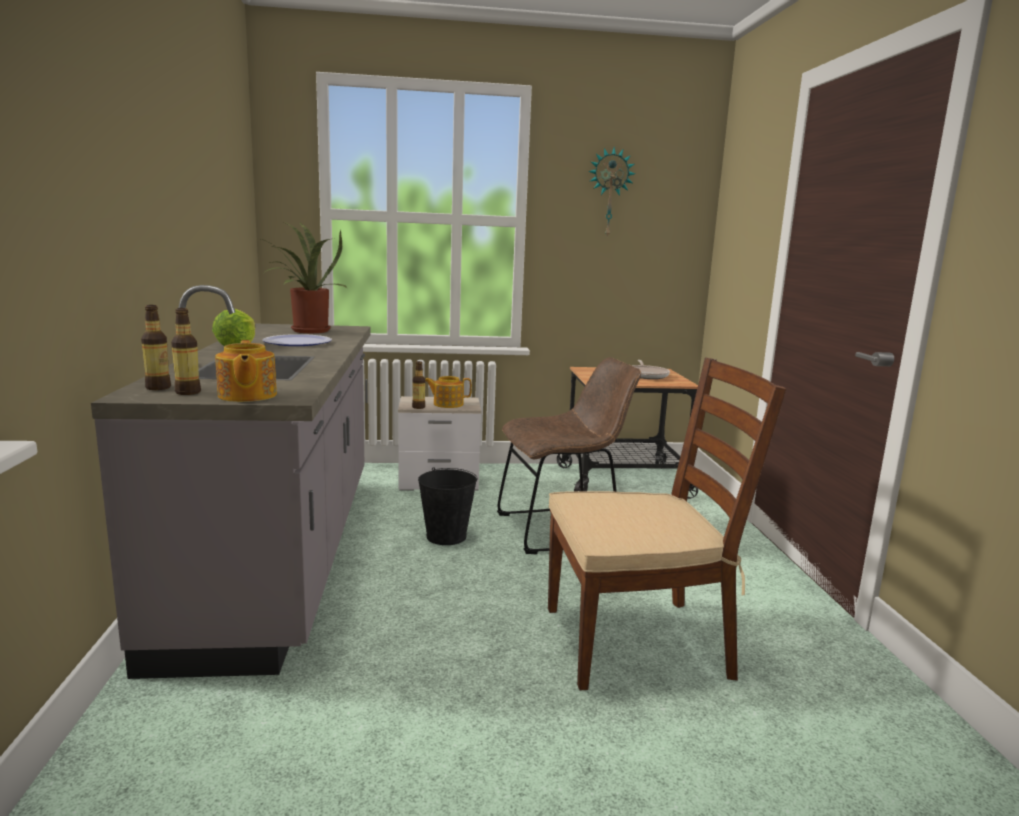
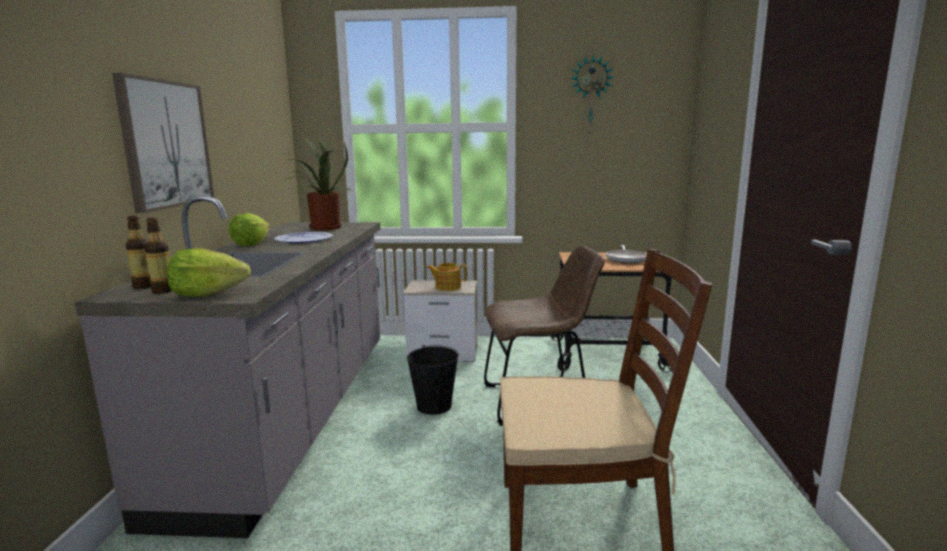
camera: 10 degrees right, 0 degrees up
(155, 222) = (166, 144): none -> picture
(246, 396) = (208, 294): teapot -> lettuce
(418, 407) = (421, 290): bottle -> none

